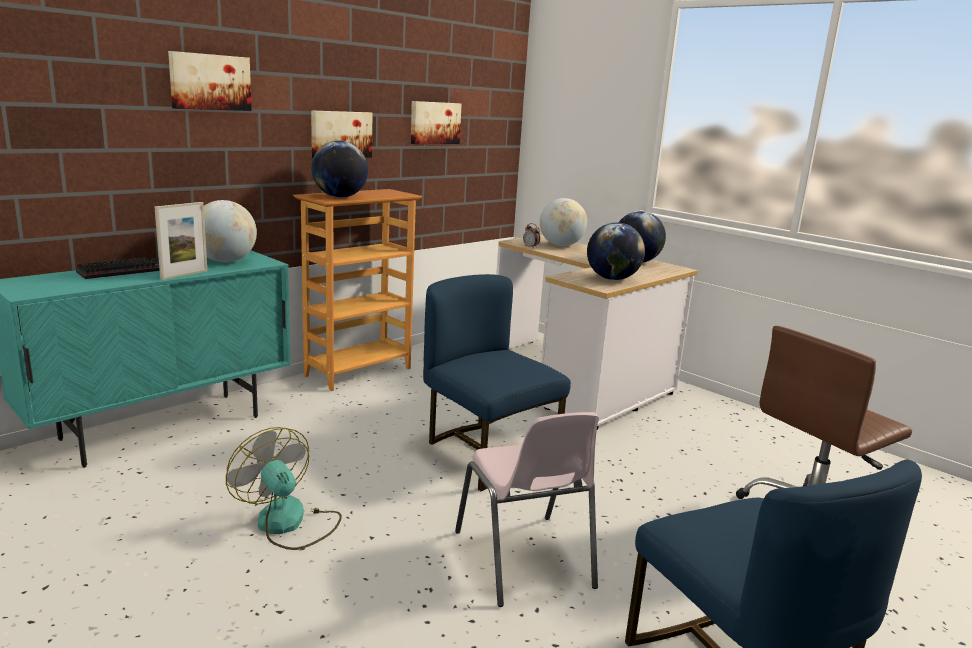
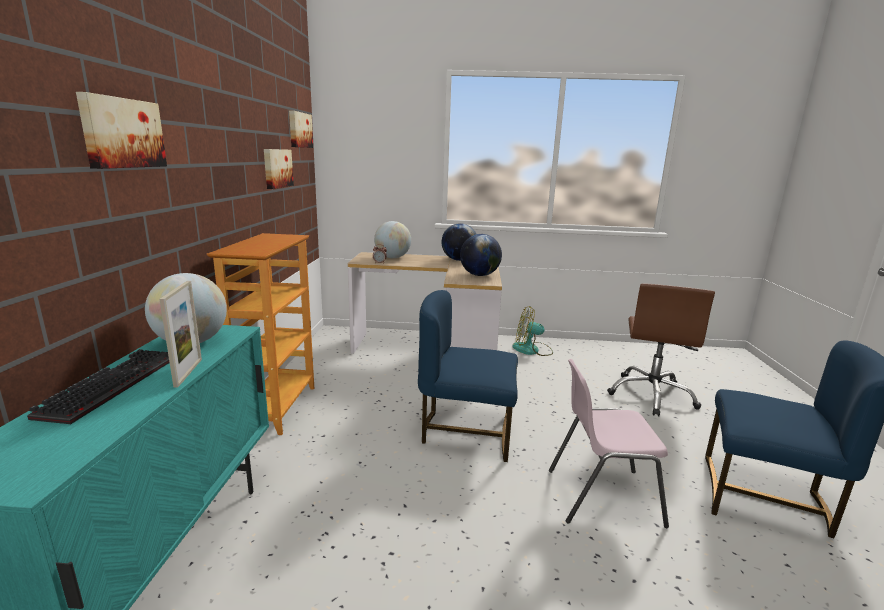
camera: 40 degrees left, 0 degrees up
(289, 524) = (439, 574): fan -> fan (532, 350)
(340, 134) = (226, 185): picture -> picture (299, 130)
(340, 197) = (257, 248): globe -> none
(524, 560) = (601, 496): pink chair -> pink chair turned 150 degrees clockwise

